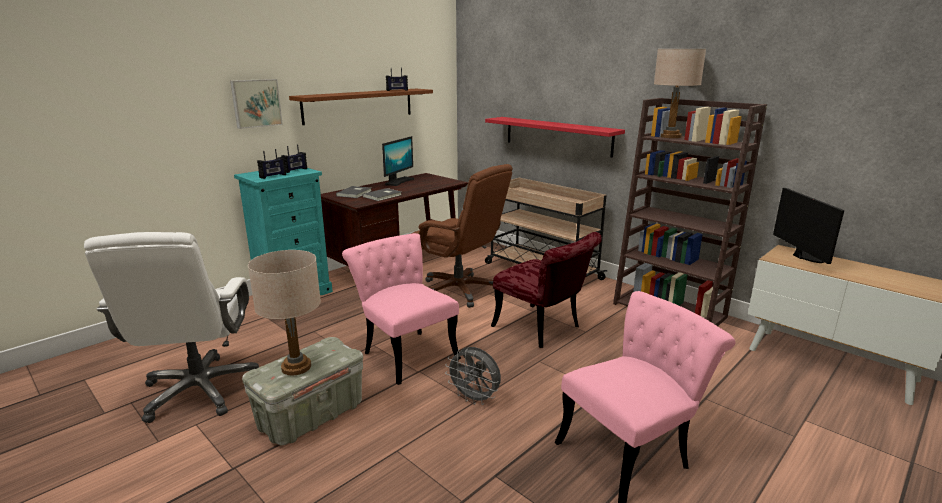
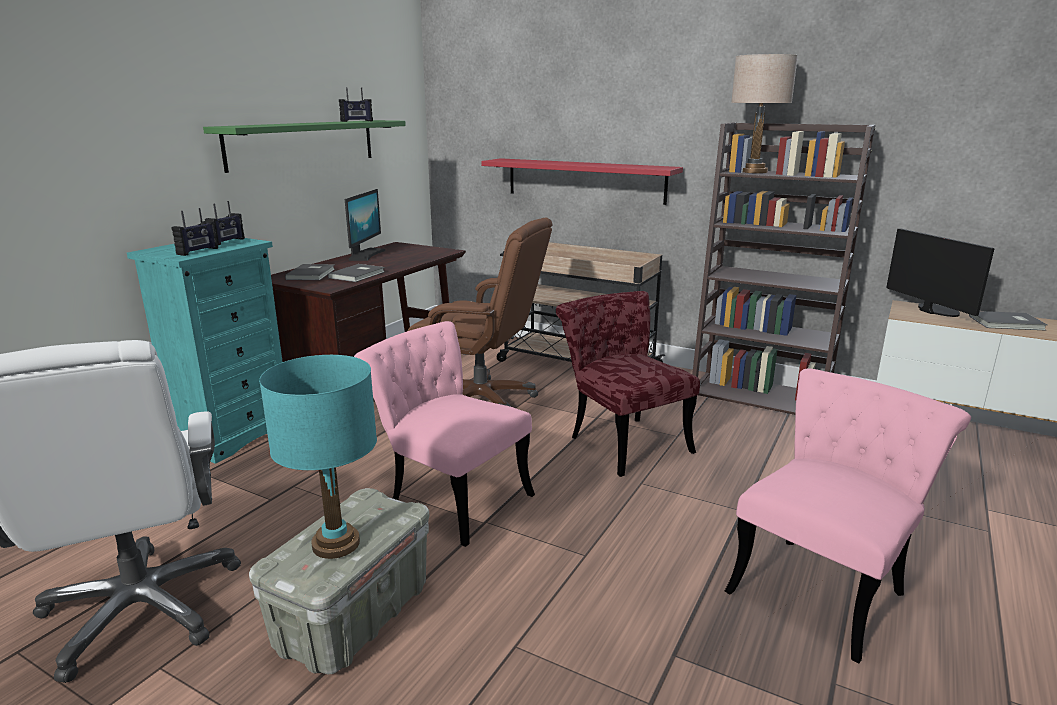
camera: 15 degrees left, 0 degrees up
(256, 103) = (153, 137): picture -> none
(296, 367) = (335, 544): beige table lamp -> turquoise table lamp
(359, 105) = (303, 143): brown shelf -> green shelf
(475, 398) = (585, 549): grey fan -> none
(543, 329) = (622, 440): red chair -> red chair turned 150 degrees counterclockwise
(862, 272) = (1008, 323): none -> grey book

